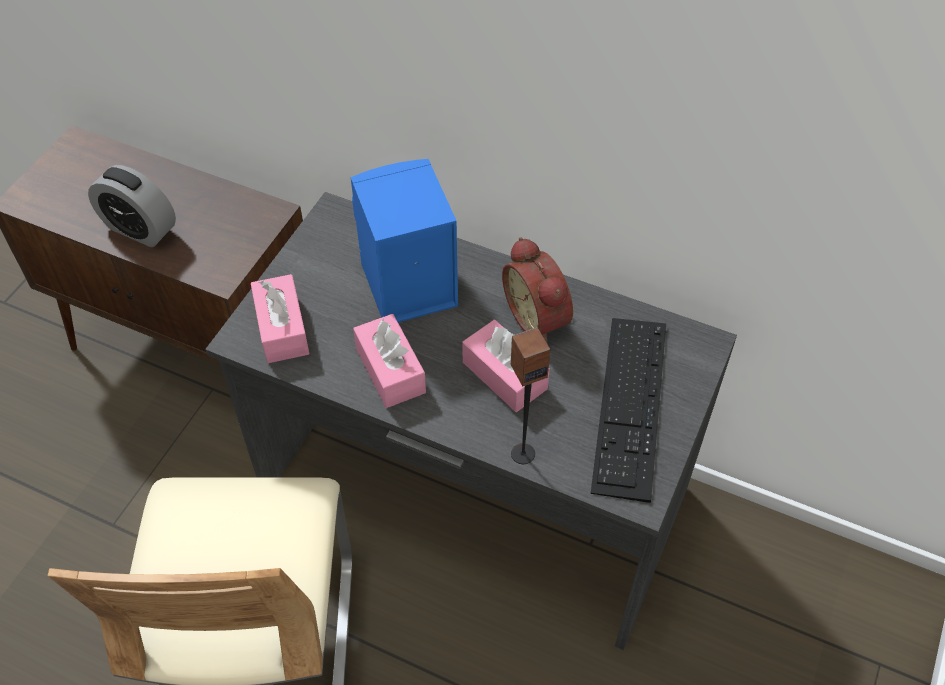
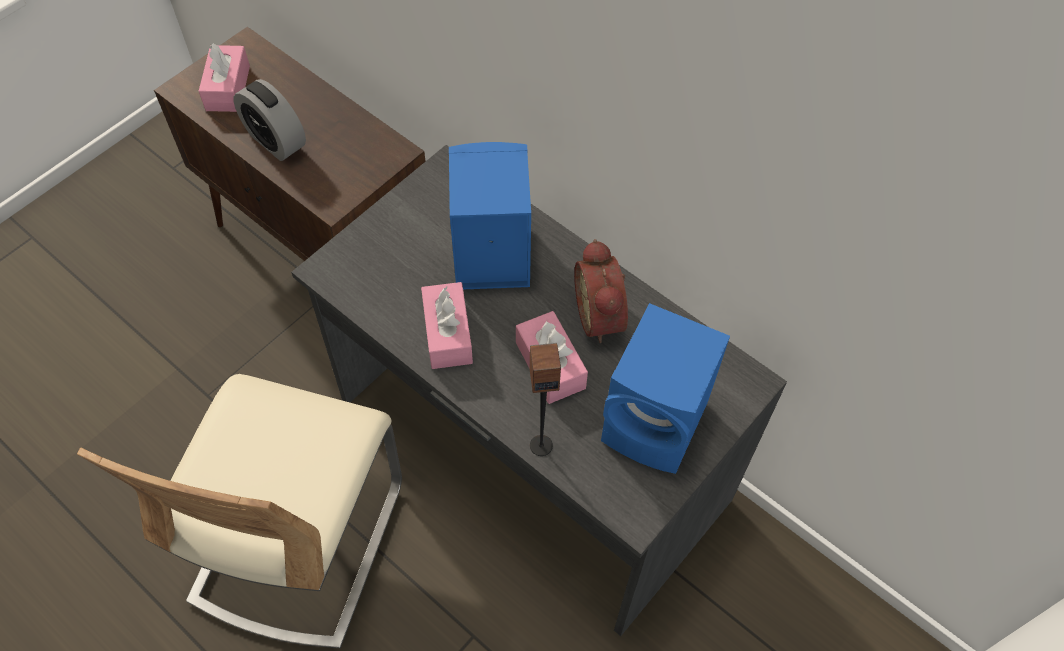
camera: 15 degrees right, 5 degrees up
(282, 328) = (364, 269): pink tissue box -> pink tissue box (228, 88)
(630, 405) = (657, 425): keyboard -> blue speaker

